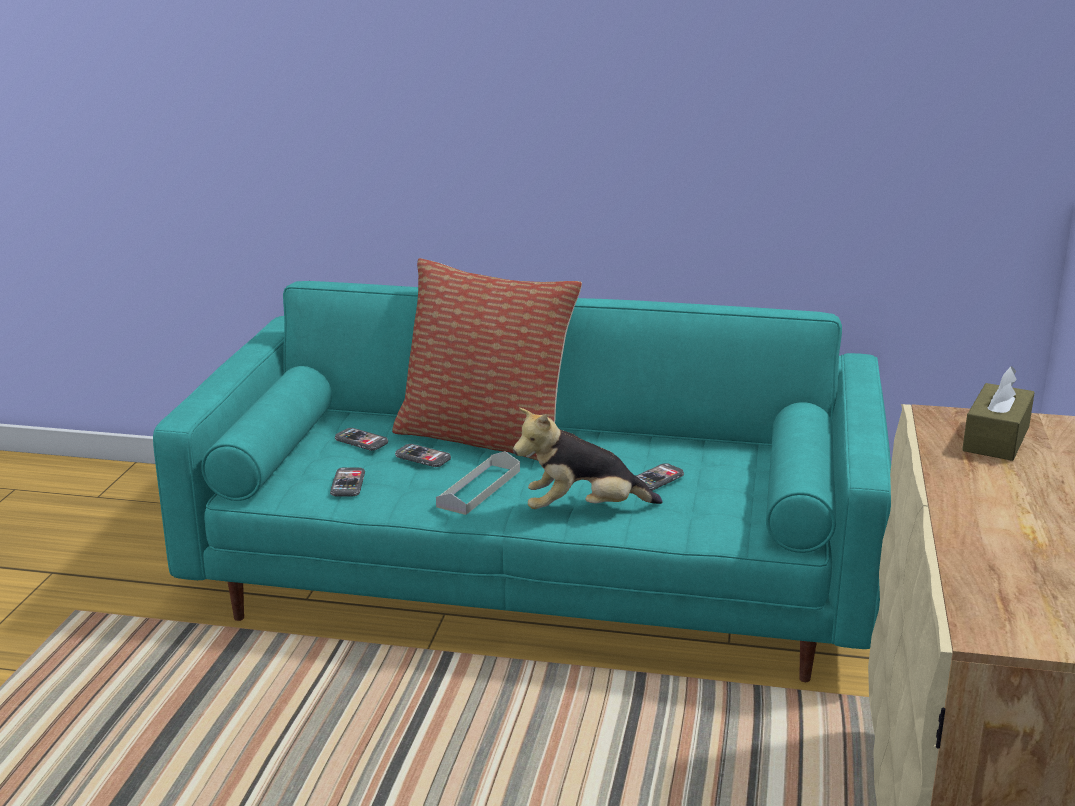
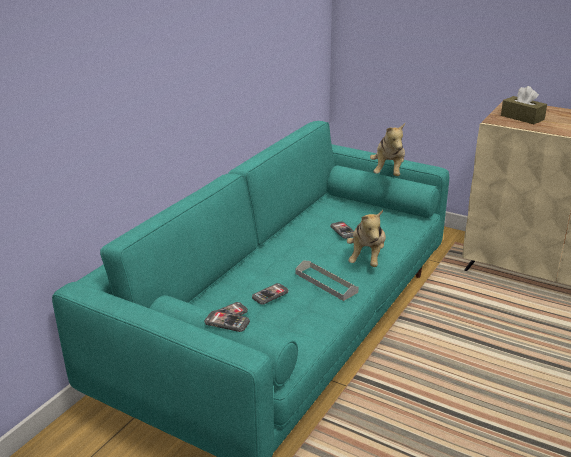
camera: 70 degrees left, 5 degrees up
(348, 484) = (292, 328): phone -> phone (227, 322)
(485, 438) = (252, 270): pillow -> none
(796, 435) = (388, 172): none -> plush toy

